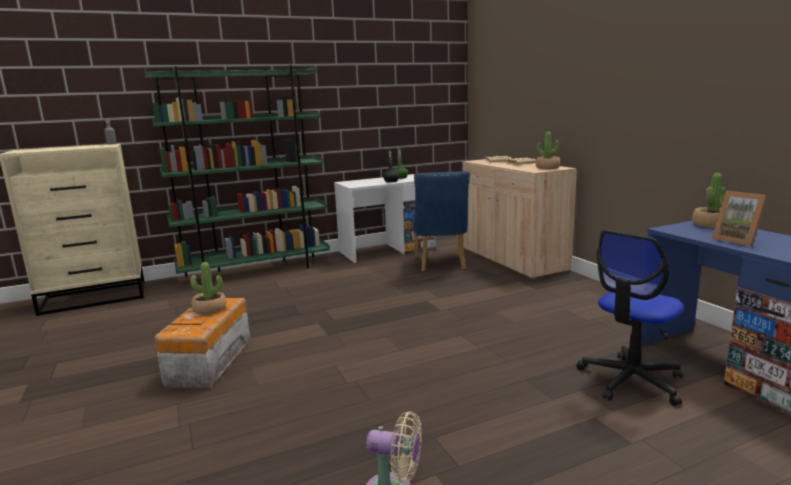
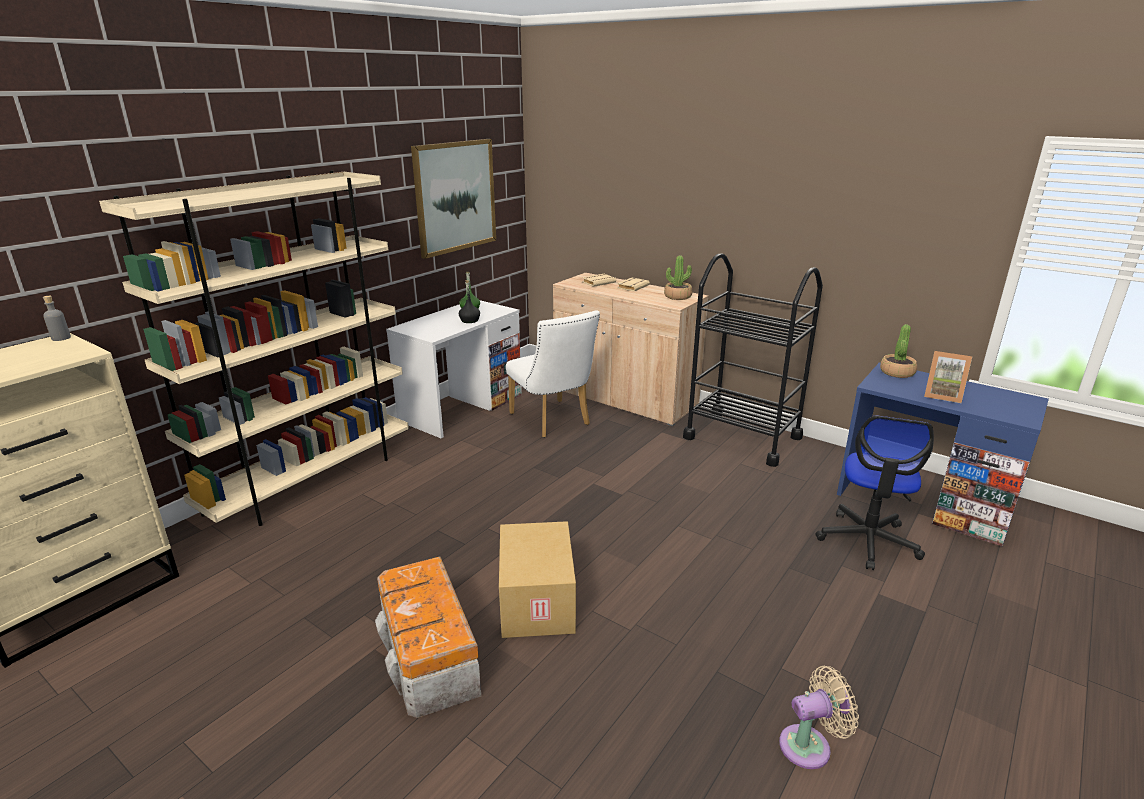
camera: 30 degrees left, 10 degrees up
(210, 309) = (420, 590): potted plant -> none
(256, 270) = (311, 480): green bookcase -> beige bookcase
(307, 352) = (538, 601): none -> cardboard box
(400, 96) = (455, 197): none -> picture
(440, 264) = (553, 421): blue chair -> white chair
(588, 294) = (742, 437): none -> black cart

